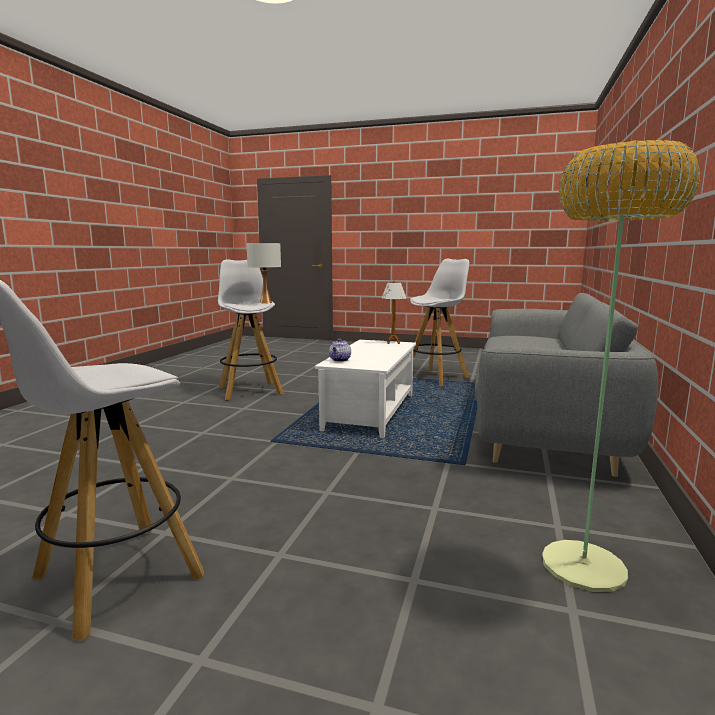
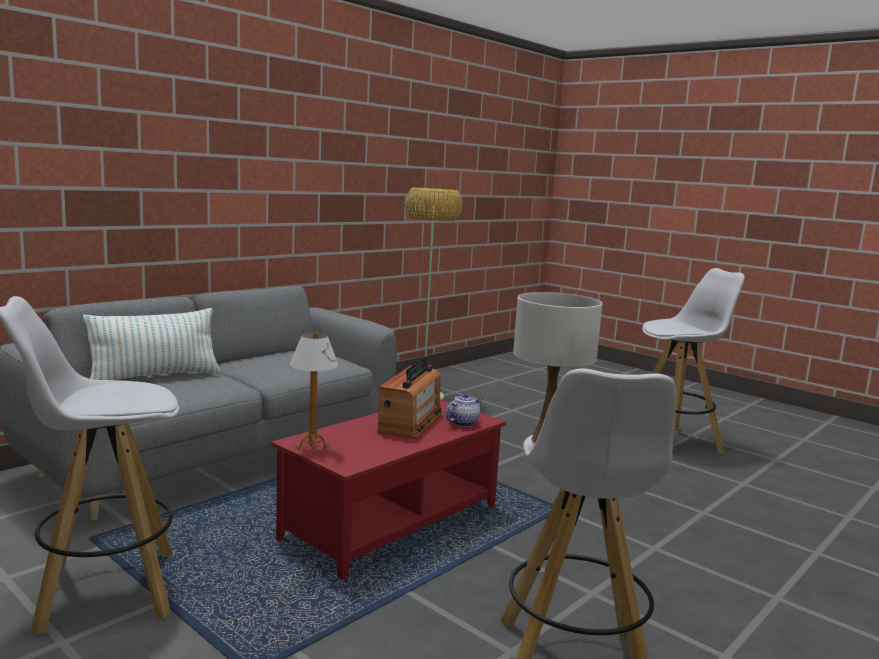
camera: 155 degrees left, 0 degrees up
(370, 356) = (410, 422): none -> radio
(371, 412) = (391, 522): white coffee table -> red coffee table
(547, 342) = (155, 377): none -> pillow

